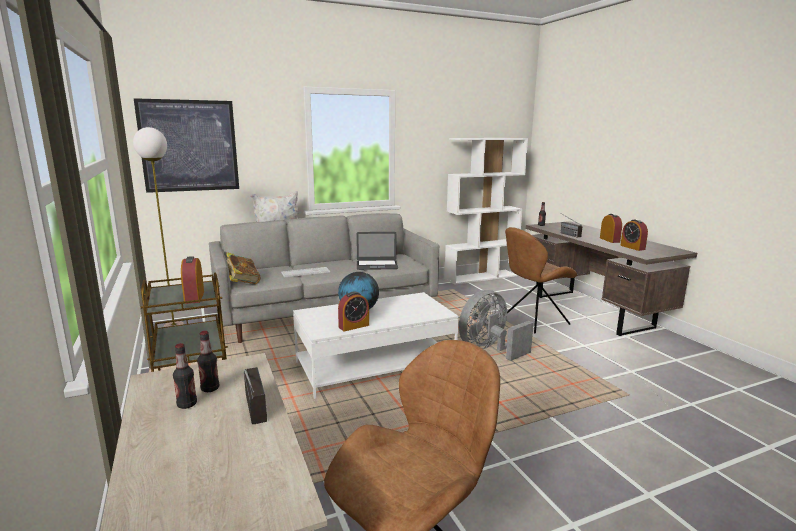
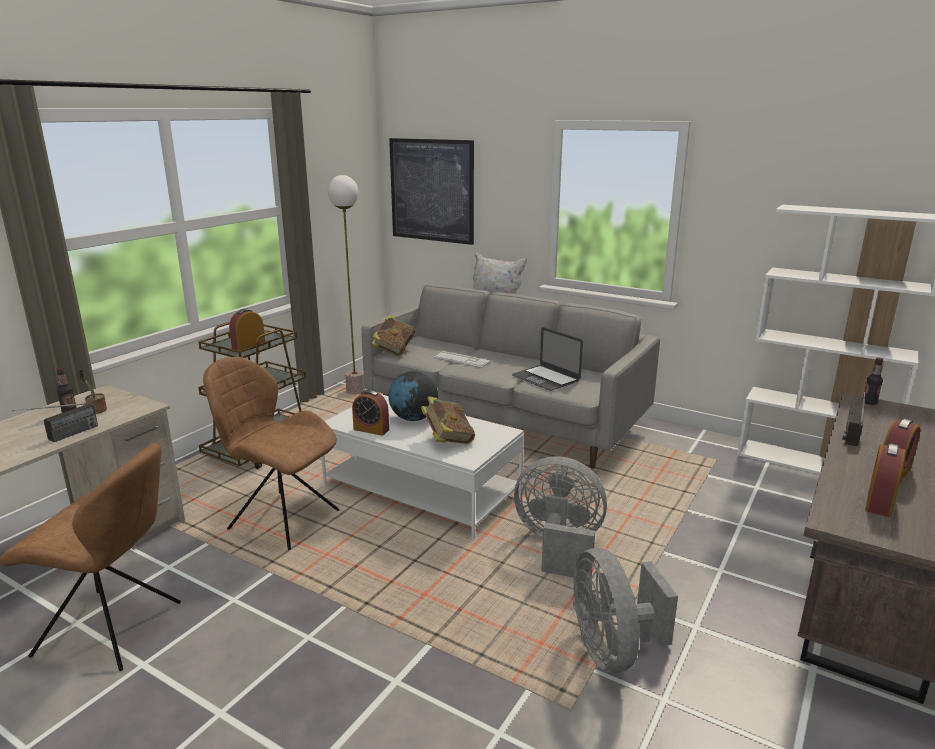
camera: 55 degrees right, 5 degrees up
(210, 388) = (96, 411): bottle -> potted plant
(406, 311) = (447, 439): none -> book
(533, 321) = (714, 556): brown chair -> brown chair (281, 519)
(589, 369) = (612, 650): none -> grey fan

